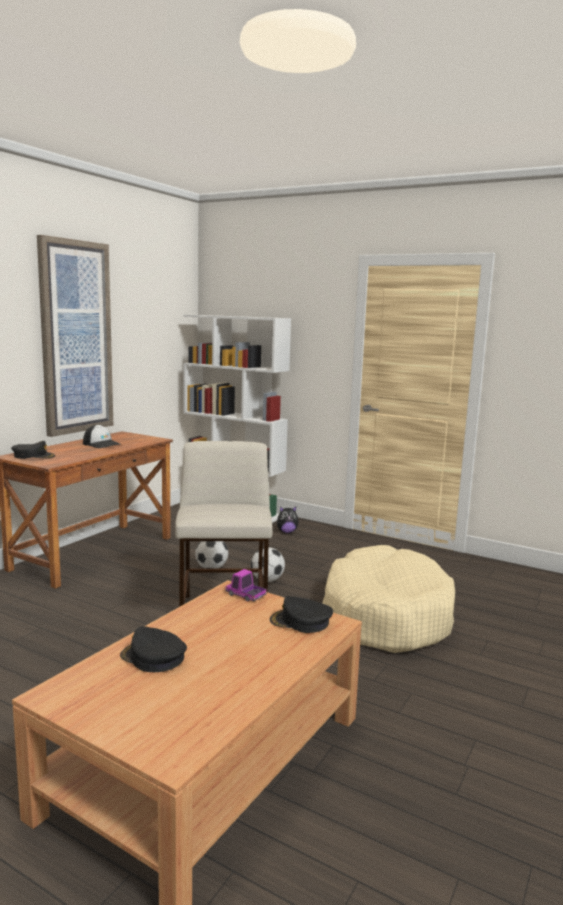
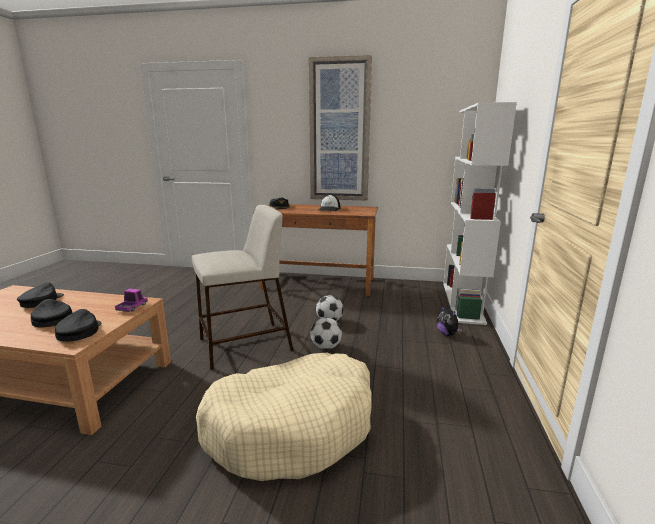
camera: 70 degrees right, 5 degrees up
(244, 641) = (52, 319): none -> black cap

